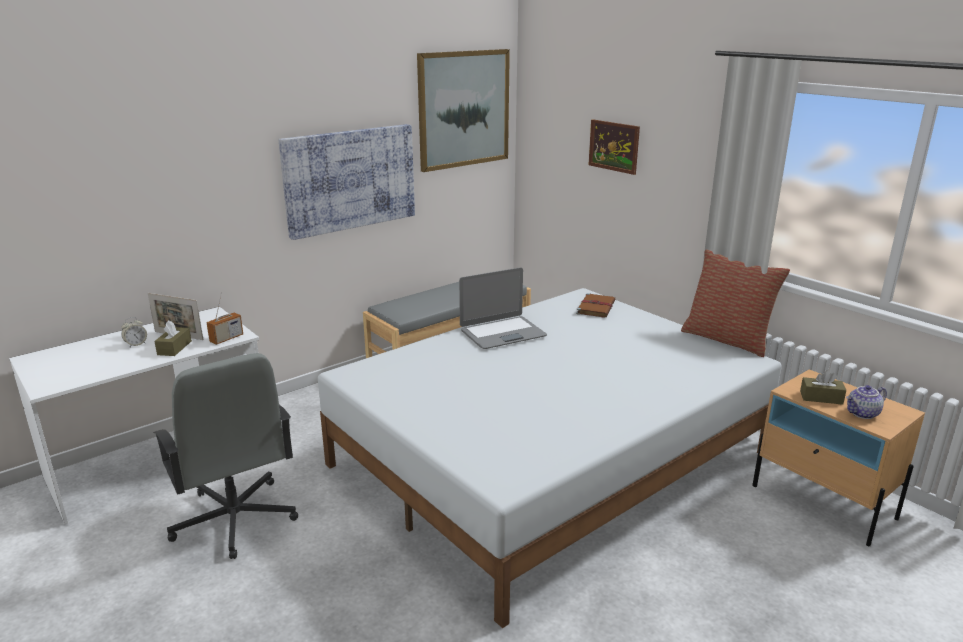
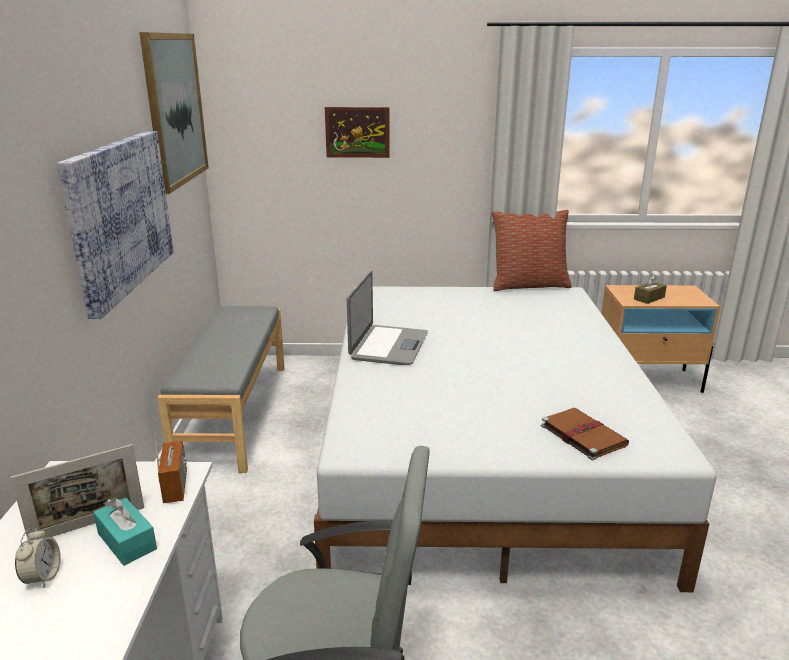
camera: 50 degrees left, 0 degrees up
(174, 348) = (127, 541): brown tissue box -> turquoise tissue box
(596, 307) = (402, 296): brown book -> brown book (581, 435)
(863, 414) = (682, 298): teapot -> none

